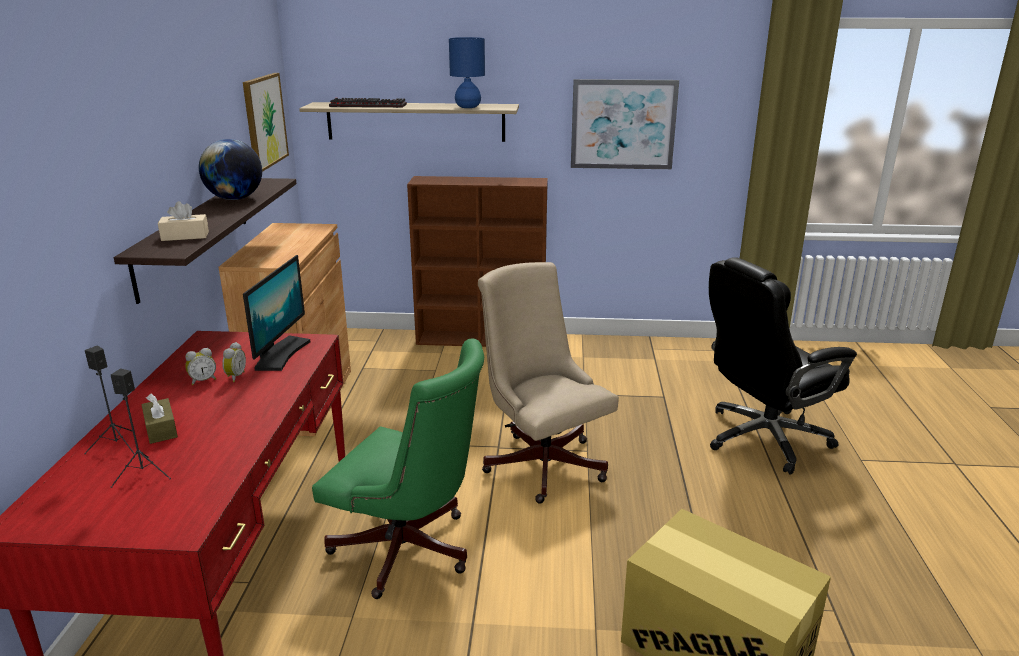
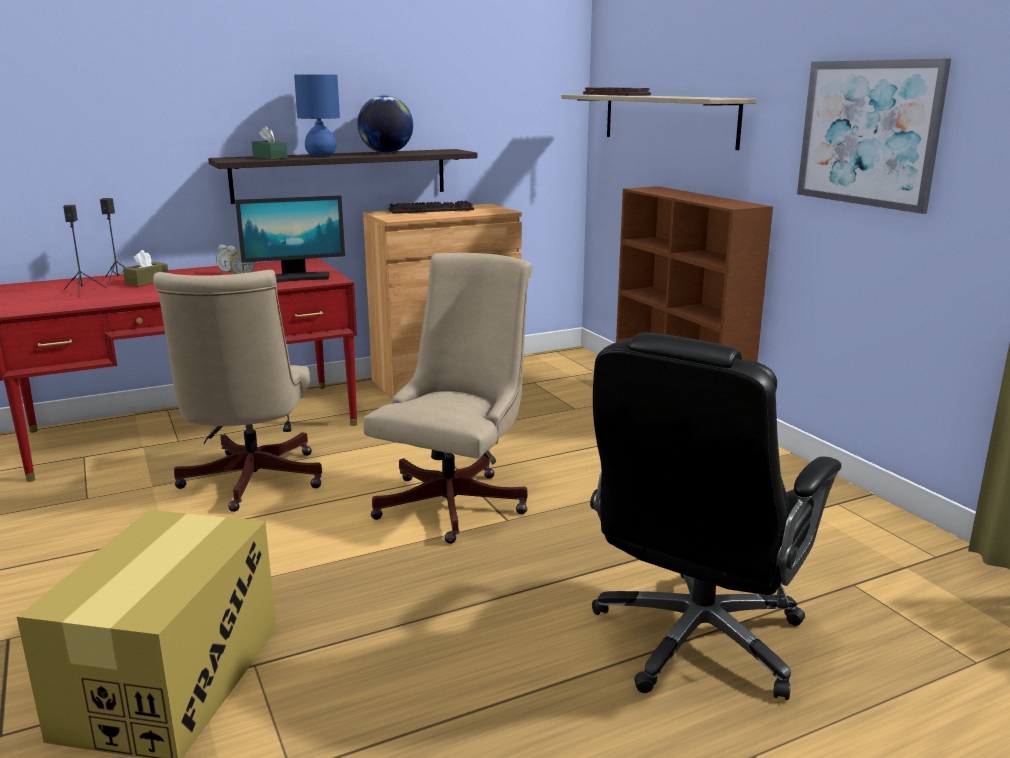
camera: 60 degrees right, 5 degrees down
(185, 236) = (270, 157): beige tissue box -> green tissue box
(264, 121) = (518, 103): picture -> none
(267, 244) = (432, 210): none -> keyboard
(410, 552) = (250, 483): green office chair -> beige office chair
(468, 107) = (684, 97): blue table lamp -> blue table lamp (320, 155)
(763, 438) = (696, 640): black office chair -> black office chair turned 90 degrees counterclockwise

